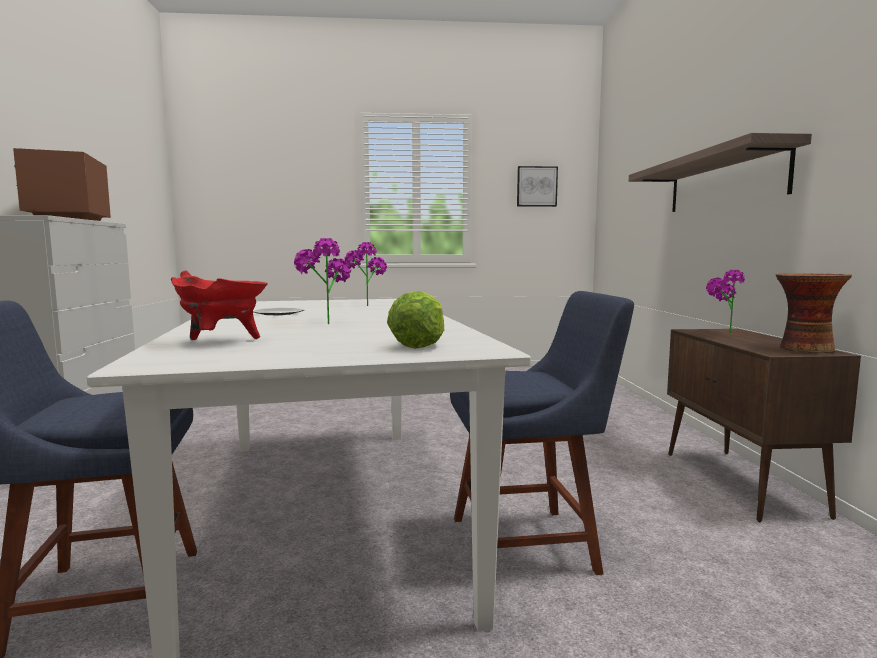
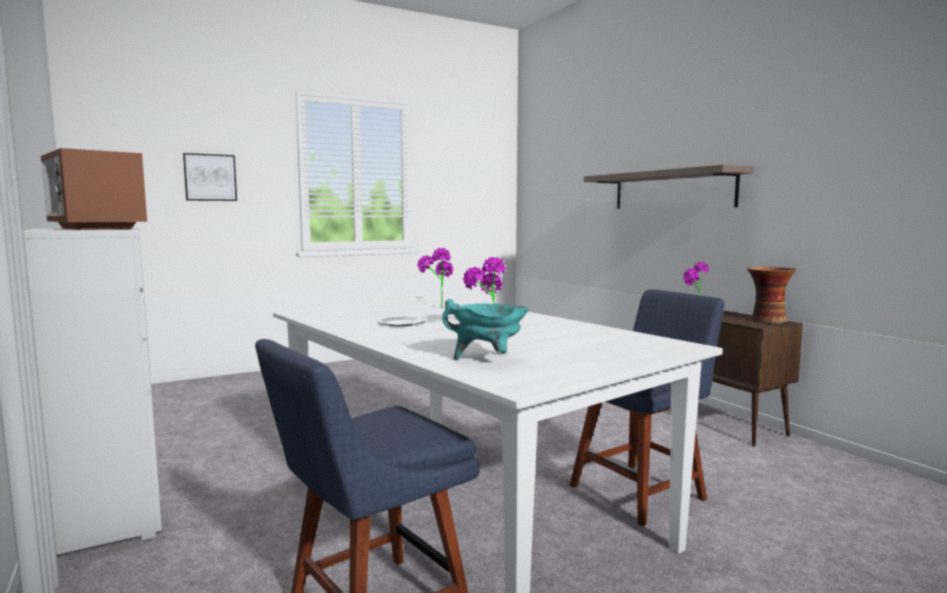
camera: 25 degrees left, 0 degrees up
(221, 342) = (488, 359): red cooking pot -> turquoise cooking pot
(419, 345) = (635, 347): lettuce -> none
(536, 186) = (468, 174): picture -> picture (210, 177)

